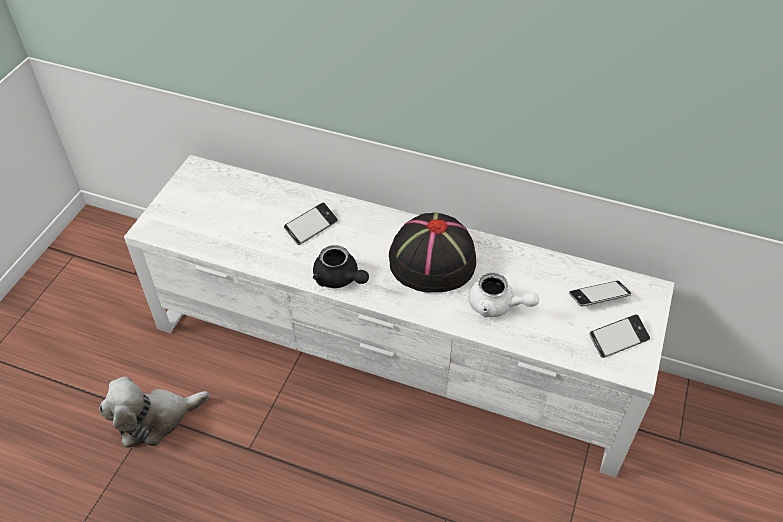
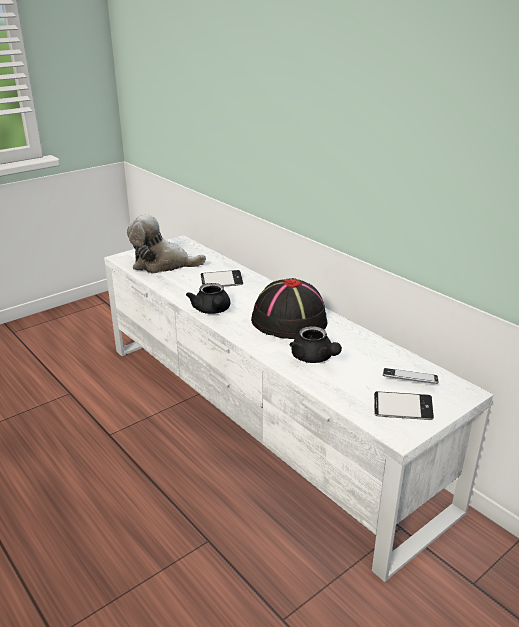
camera: 30 degrees right, 20 degrees down
(155, 419) = (69, 395): plush toy -> plush toy (162, 264)
(497, 306) = (314, 358): white teapot -> black teapot

